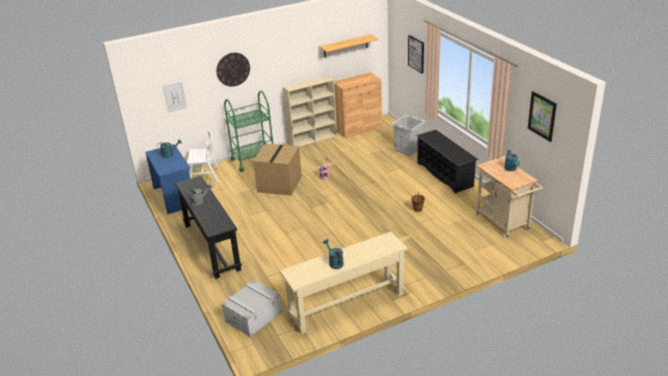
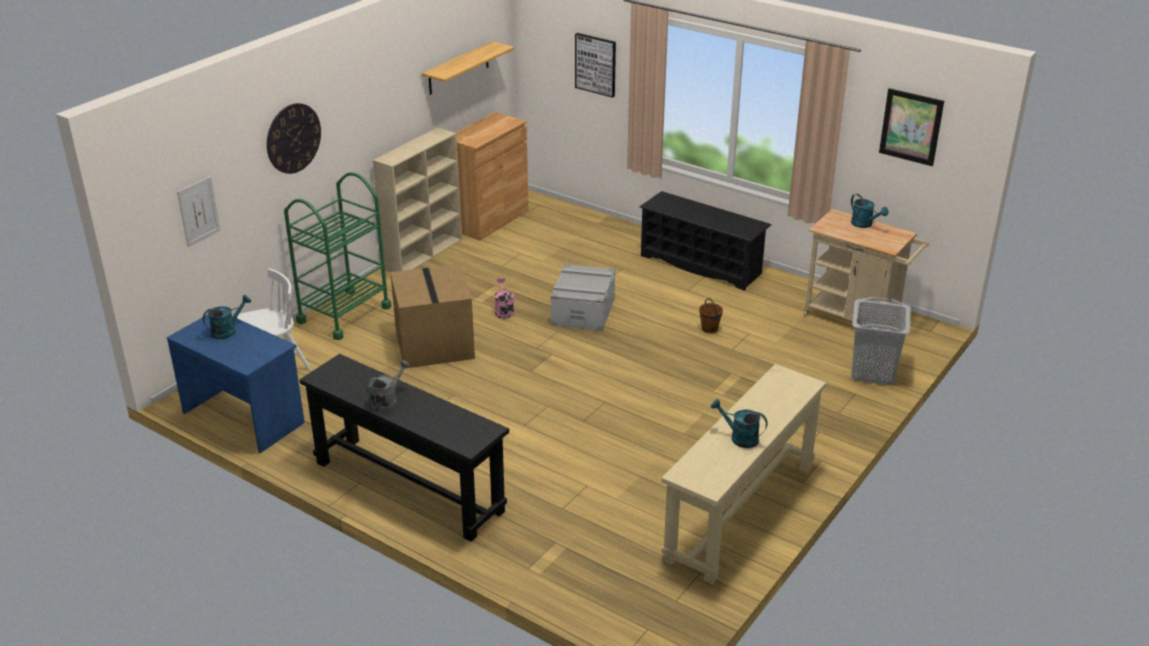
camera: 30 degrees left, 0 degrees up
(253, 316) = (603, 583): grey storage box -> grey storage box (583, 311)
(407, 150) = (606, 239): grey laundry basket -> grey laundry basket (872, 372)

